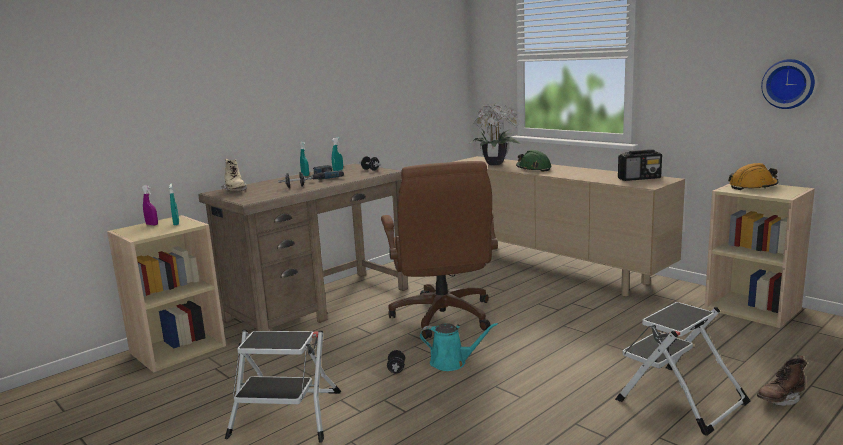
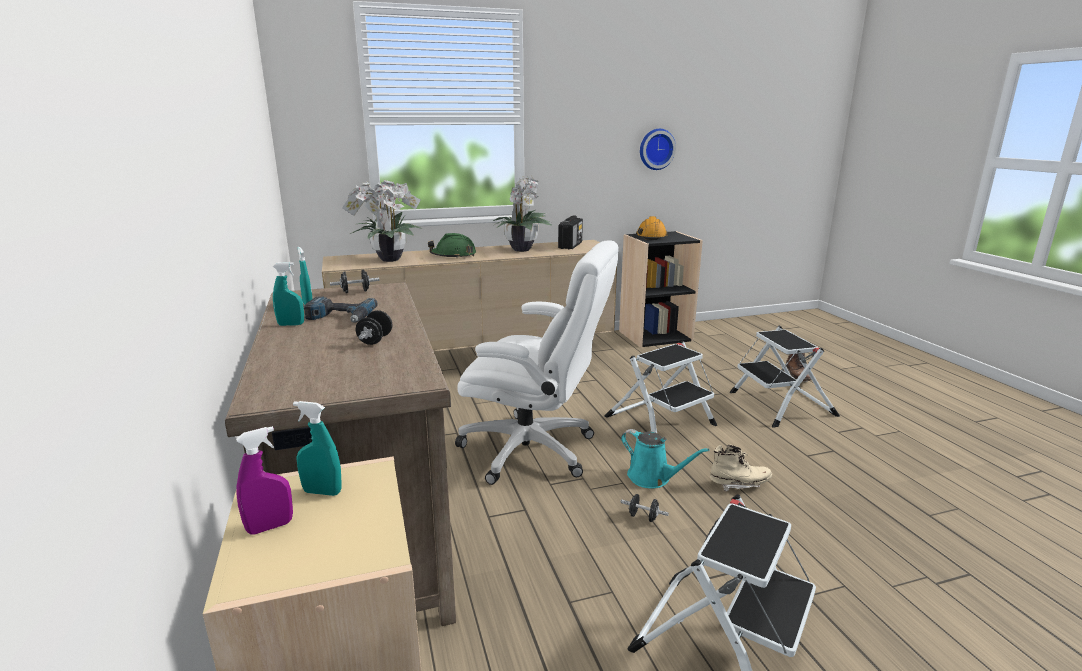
camera: 65 degrees left, 5 degrees up
(235, 190) = (293, 382): beige boot -> beige boot (739, 484)
(443, 319) = (536, 452): brown office chair -> white office chair
(452, 362) = (652, 478): turquoise watering can -> turquoise watering can turned 90 degrees clockwise
(548, 348) = (659, 422): none -> step ladder
(592, 174) = (522, 249): none -> potted plant
(754, 309) = (655, 335): beige bookcase -> black bookcase

